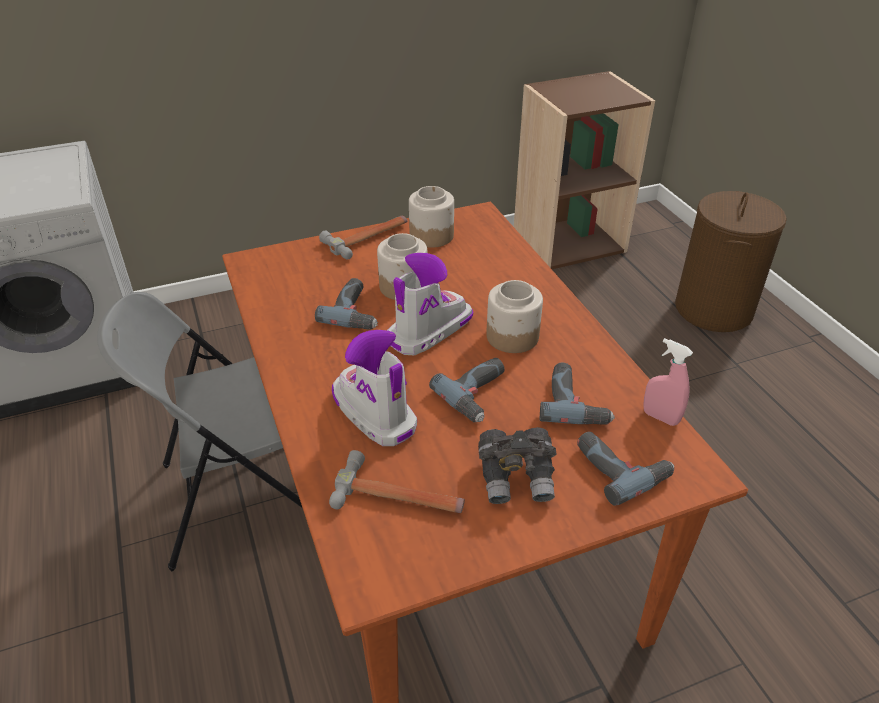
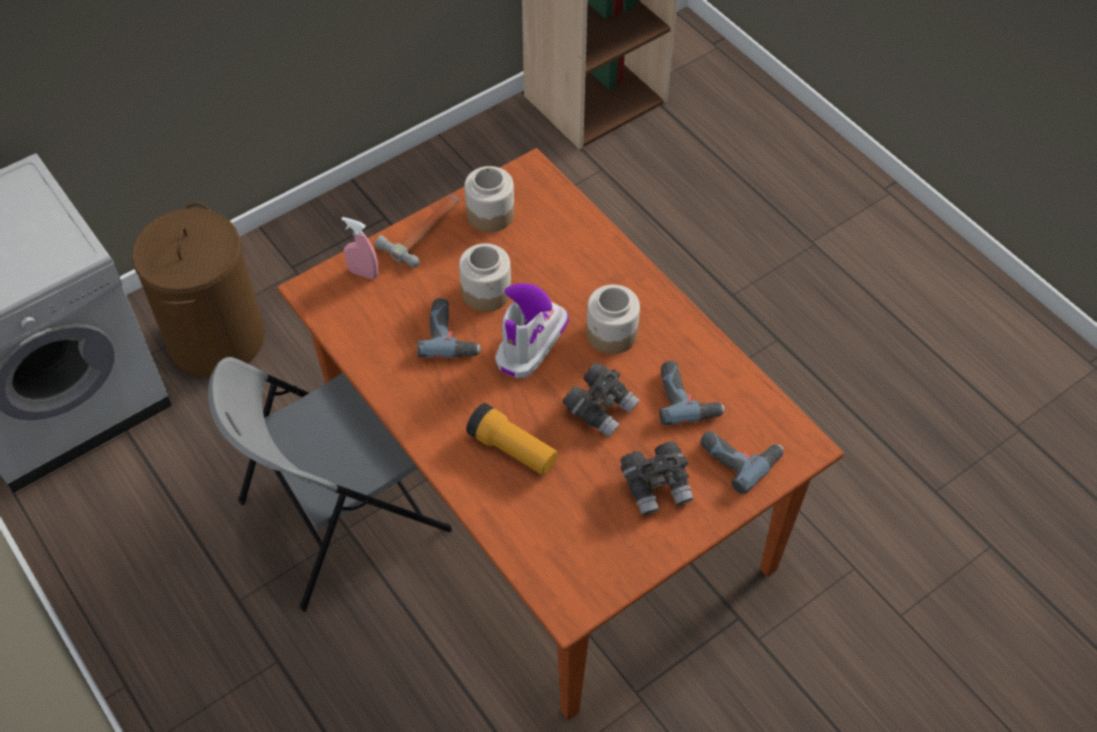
camera: 15 degrees left, 15 degrees up
(373, 413) = (513, 449): boot -> flashlight
(400, 497) = (566, 527): hammer -> none
(479, 395) = (600, 408): power drill -> grey binoculars
(660, 417) = (763, 397): pink spray bottle -> pink spray bottle (363, 273)
(713, 309) = (778, 170): brown laundry basket -> brown laundry basket (216, 338)

